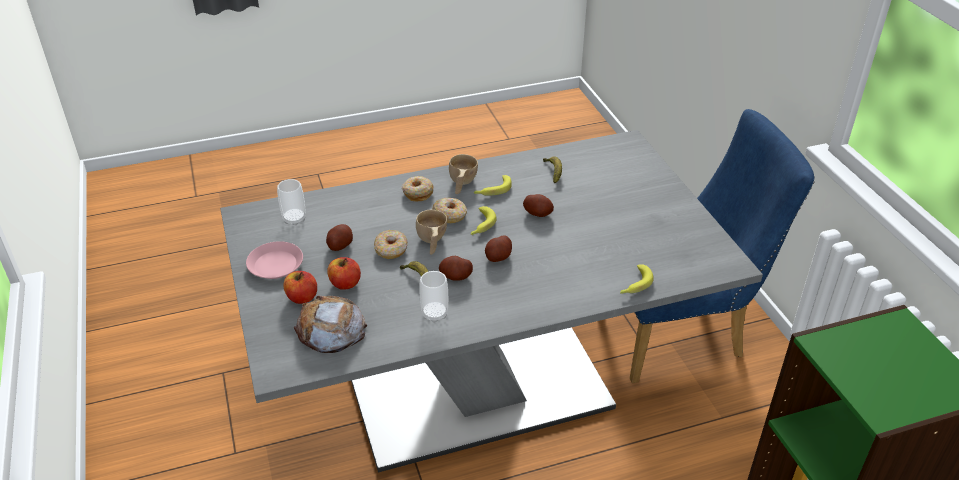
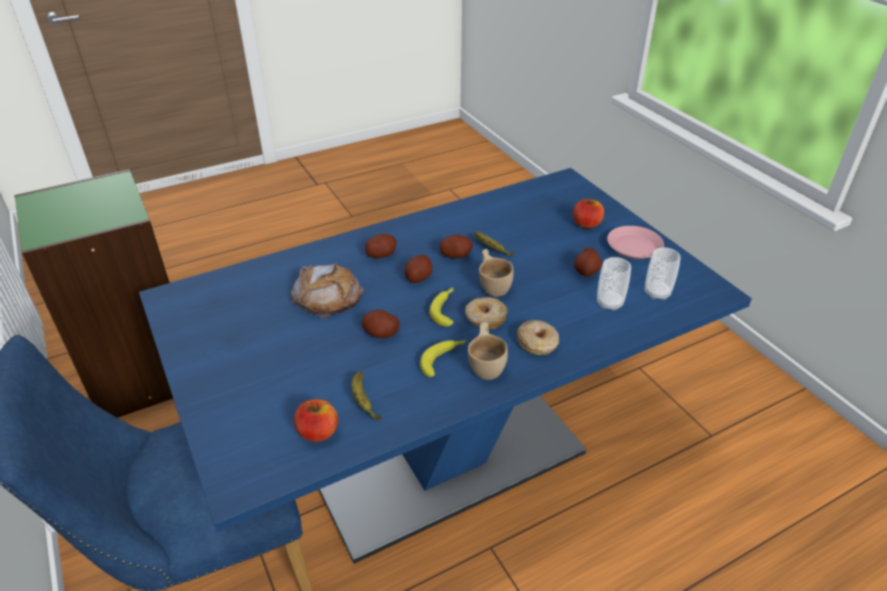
camera: 170 degrees right, 0 degrees up
(330, 330) = (544, 205): bread -> bread (327, 296)
(345, 283) = (556, 238): apple -> apple (318, 432)
(391, 249) = (531, 273): donut -> none
(434, 314) = (464, 224): cup -> cup (609, 303)
(479, 390) = (443, 453): grey dining table -> blue dining table
(531, 286) = (381, 254): none -> potato
(634, 285) = (278, 266): banana -> none

